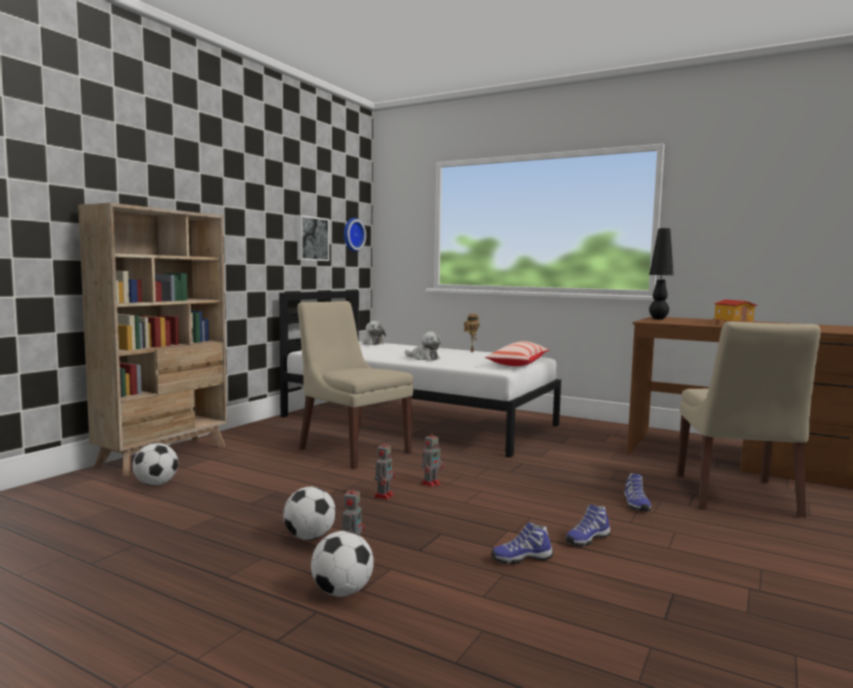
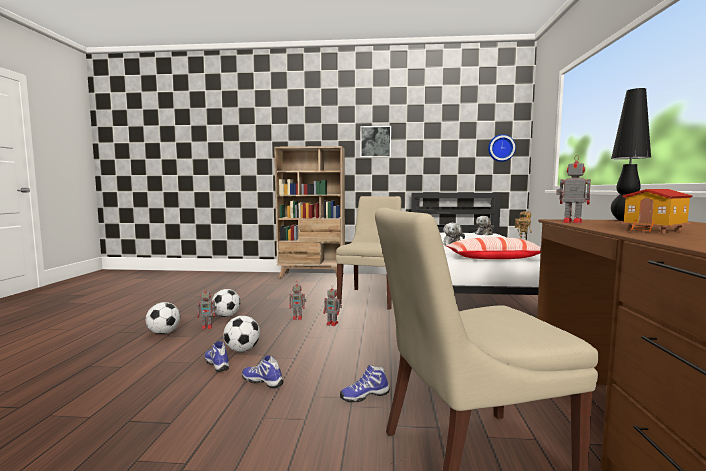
camera: 65 degrees right, 0 degrees up
(156, 484) = (274, 283): football -> football (242, 350)
(311, 238) = (451, 154): picture -> picture (375, 142)
(670, 322) = (571, 222): none -> toy robot

